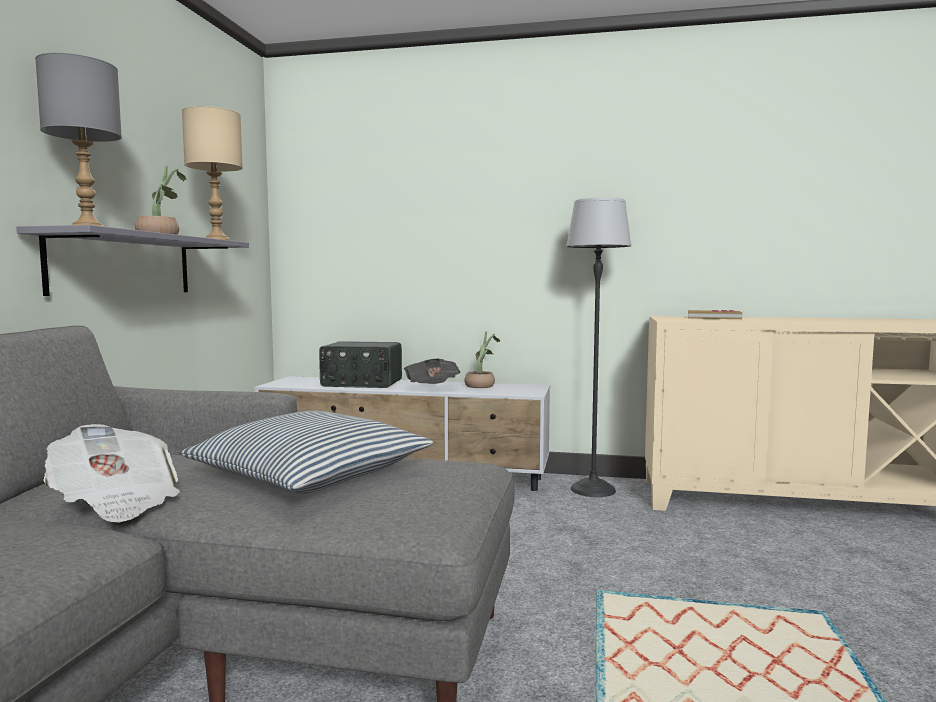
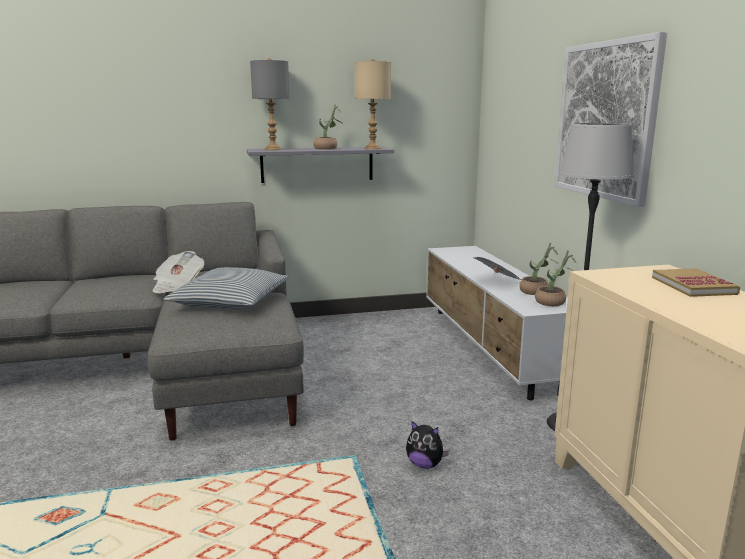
camera: 65 degrees right, 10 degrees up
(361, 383) = (480, 264): radio -> none
(518, 387) = (554, 302): none -> potted plant
(537, 207) = (605, 120): none -> picture
(634, 559) = (425, 464): none -> plush toy

